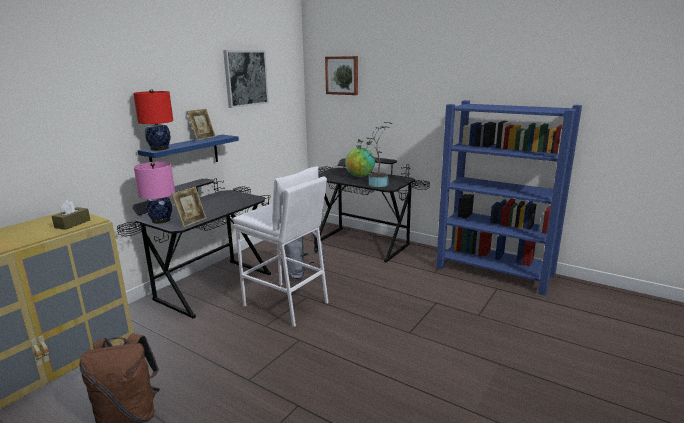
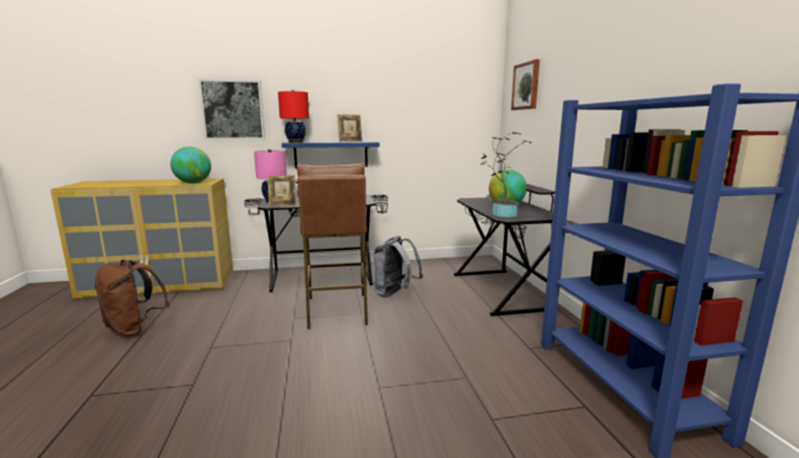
camera: 45 degrees right, 5 degrees down
(72, 224) = (193, 183): brown tissue box -> globe
(246, 78) = (413, 89): picture -> picture (233, 110)
(286, 304) = (336, 310): white stool -> brown stool

